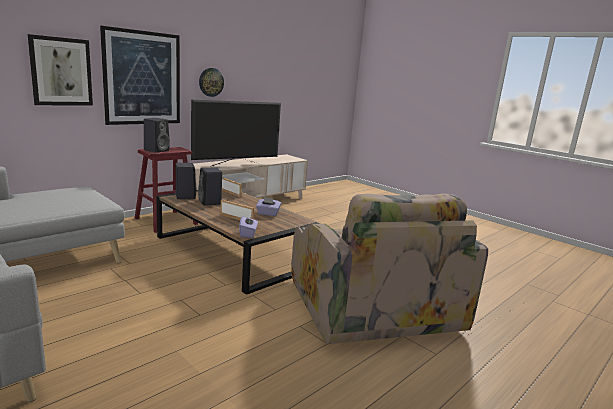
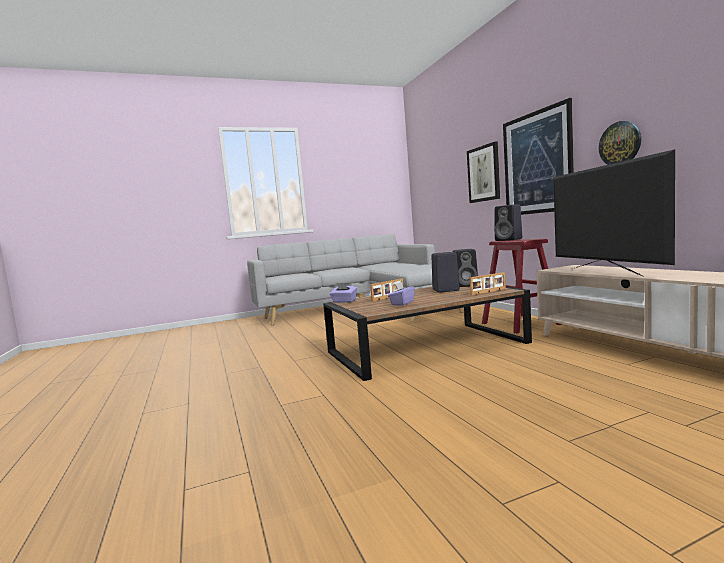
camera: 115 degrees right, 10 degrees down
(370, 306) = (253, 397): armchair -> none

